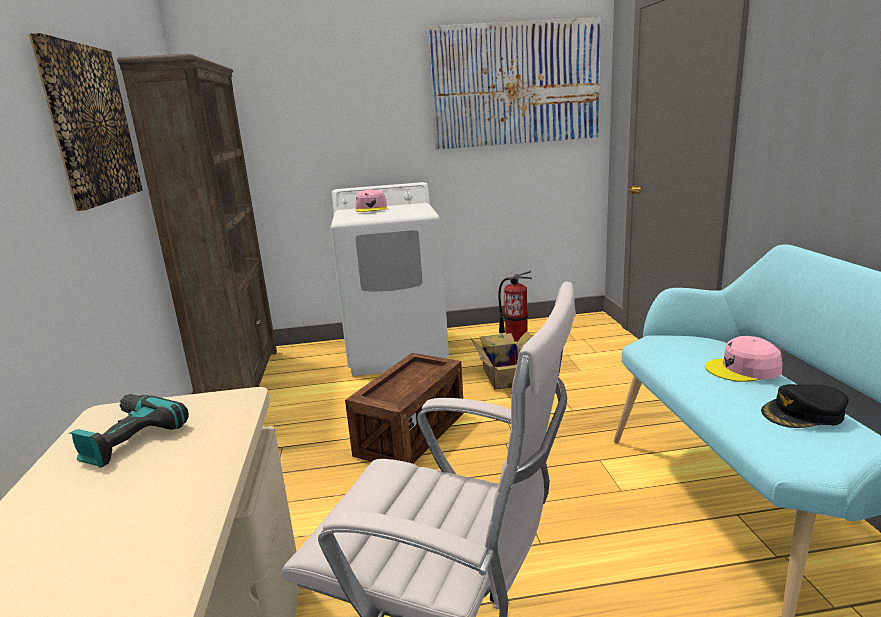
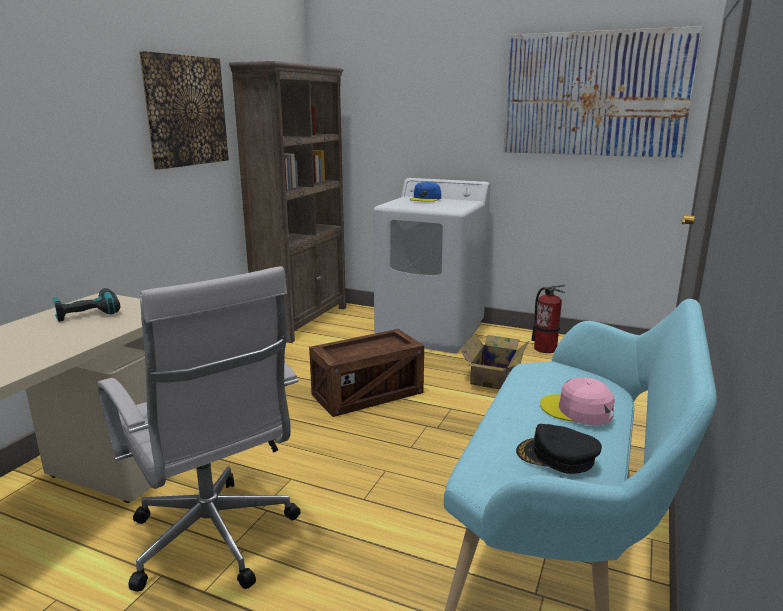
camera: 30 degrees right, 0 degrees up
(371, 208) = (425, 199): pink cap -> blue cap

